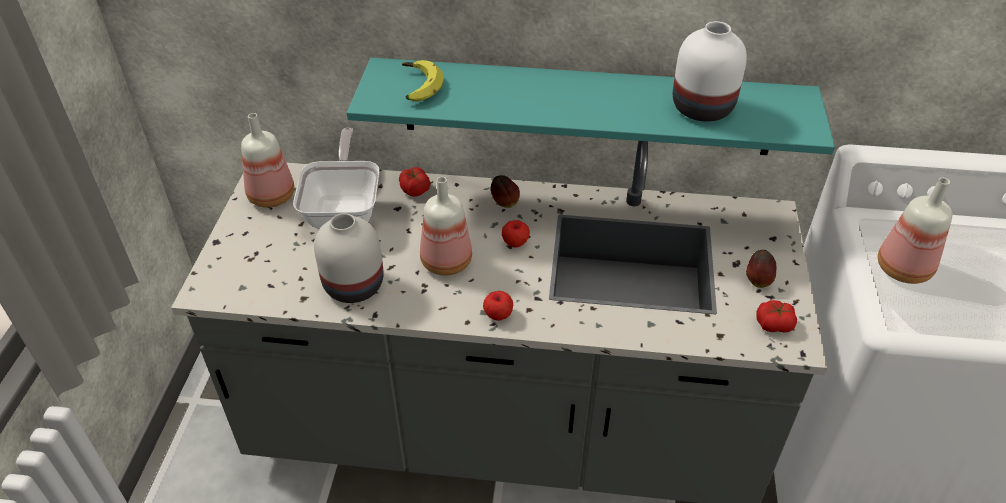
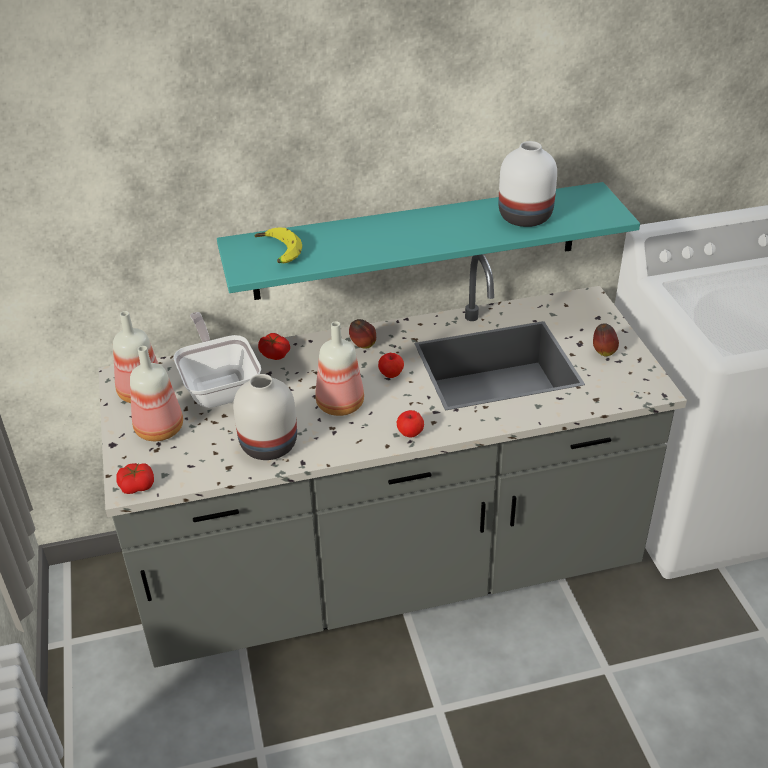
camera: 20 degrees left, 5 degrees down
(774, 324) = (632, 379): tomato -> tomato (137, 485)
(904, 270) = (713, 311): bottle -> bottle (160, 430)

